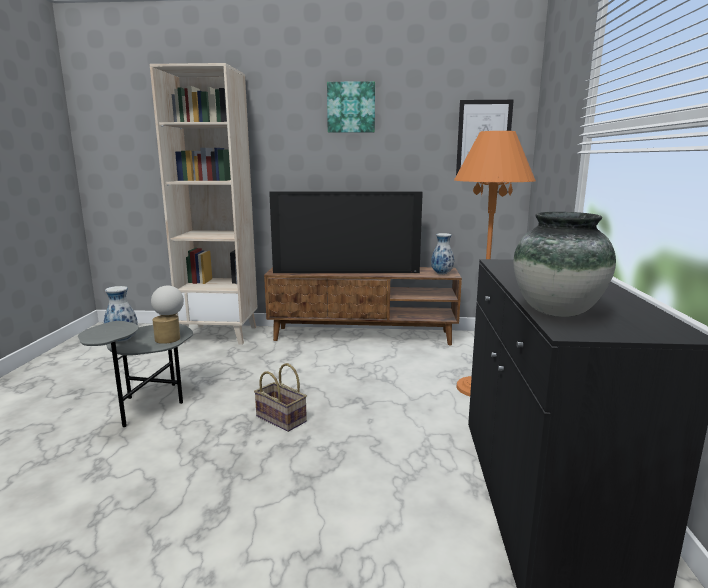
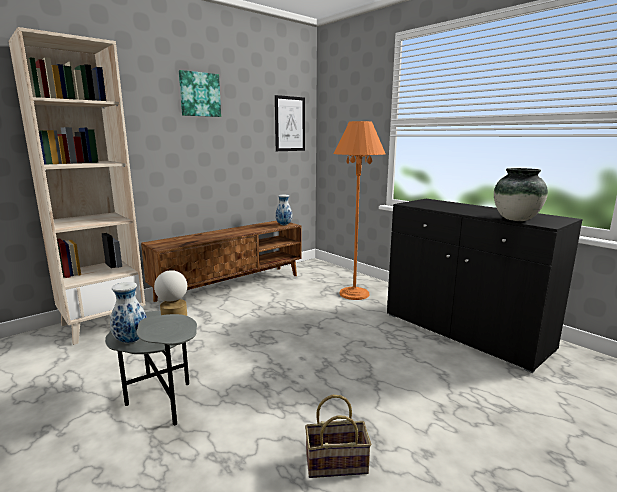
camera: 45 degrees left, 0 degrees up
(282, 419) = (287, 356): basket -> basket (337, 462)
(347, 271) = (217, 235): television -> none

